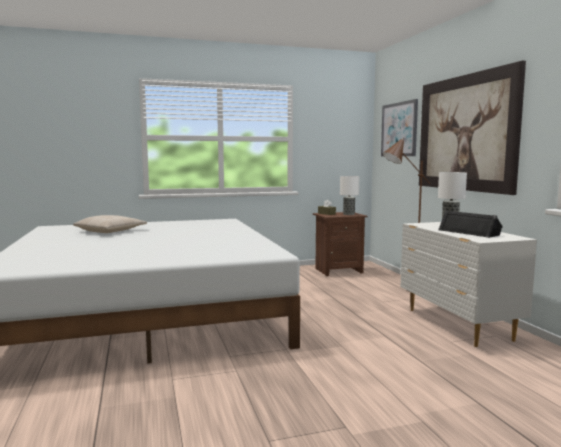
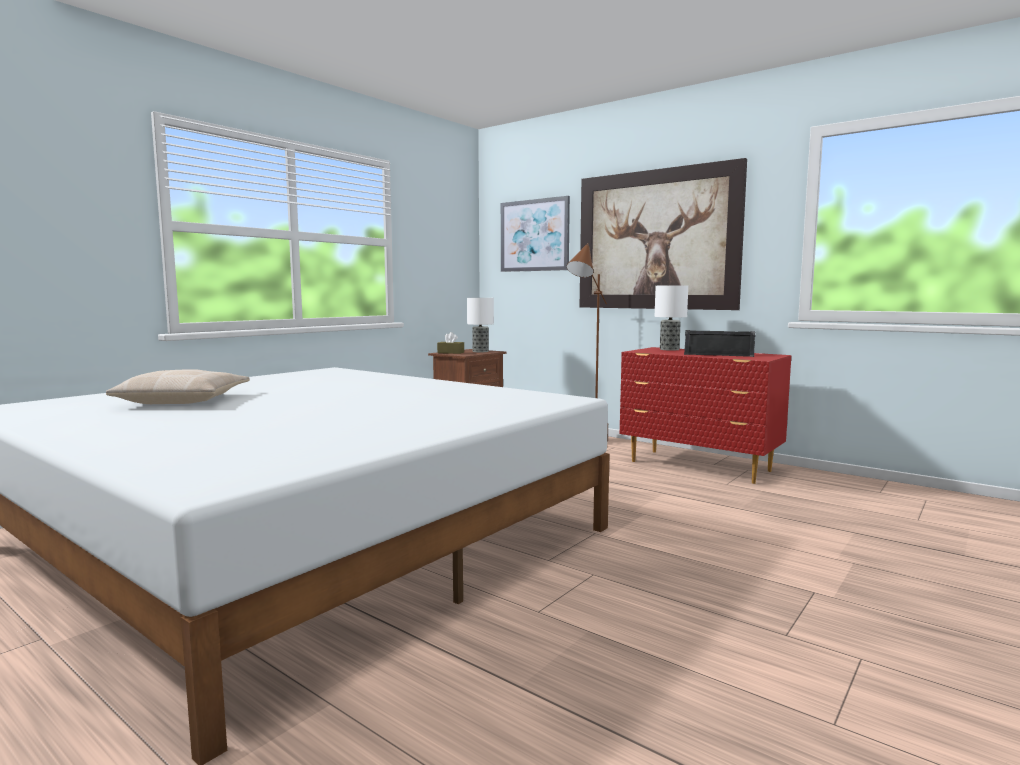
camera: 35 degrees left, 0 degrees up
(457, 325) = (700, 467): white dresser -> red dresser

